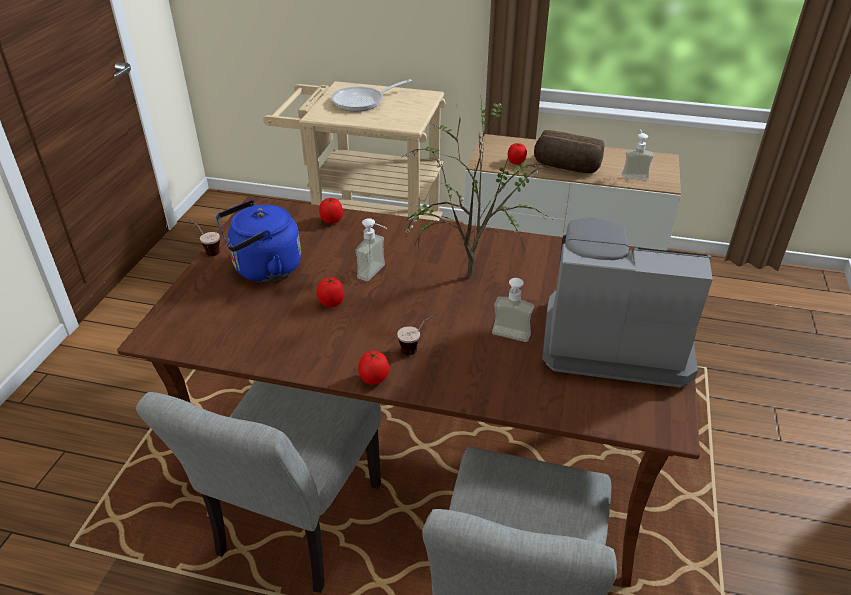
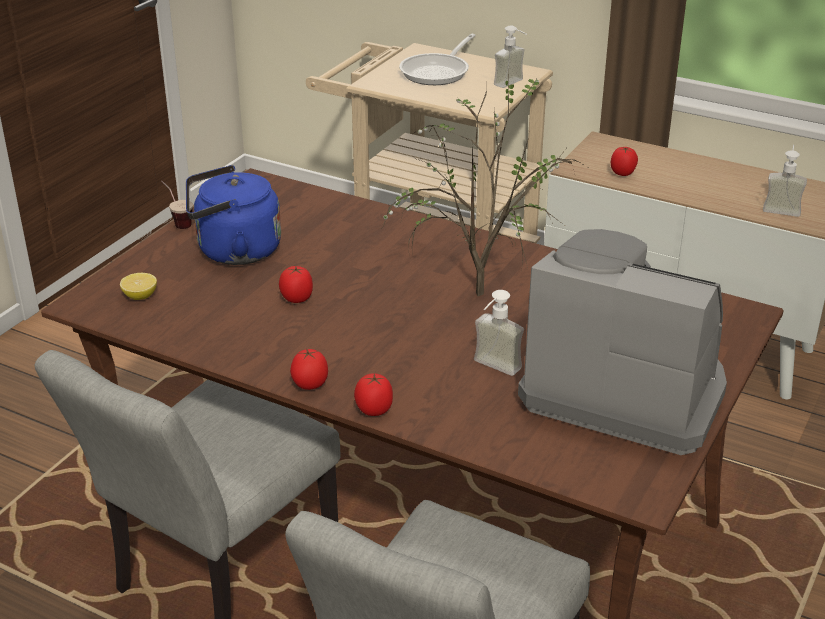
camera: 15 degrees right, 5 degrees down
(200, 322) = (140, 296): none -> lemon
(332, 220) = (338, 208): tomato -> tomato (374, 410)
(363, 101) = (438, 72): frying pan -> frying pan turned 45 degrees counterclockwise
(377, 273) = (365, 275): soap dispenser -> soap dispenser (513, 84)
(417, 348) = (376, 361): cup -> none
(566, 167) = (689, 187): bread -> none

